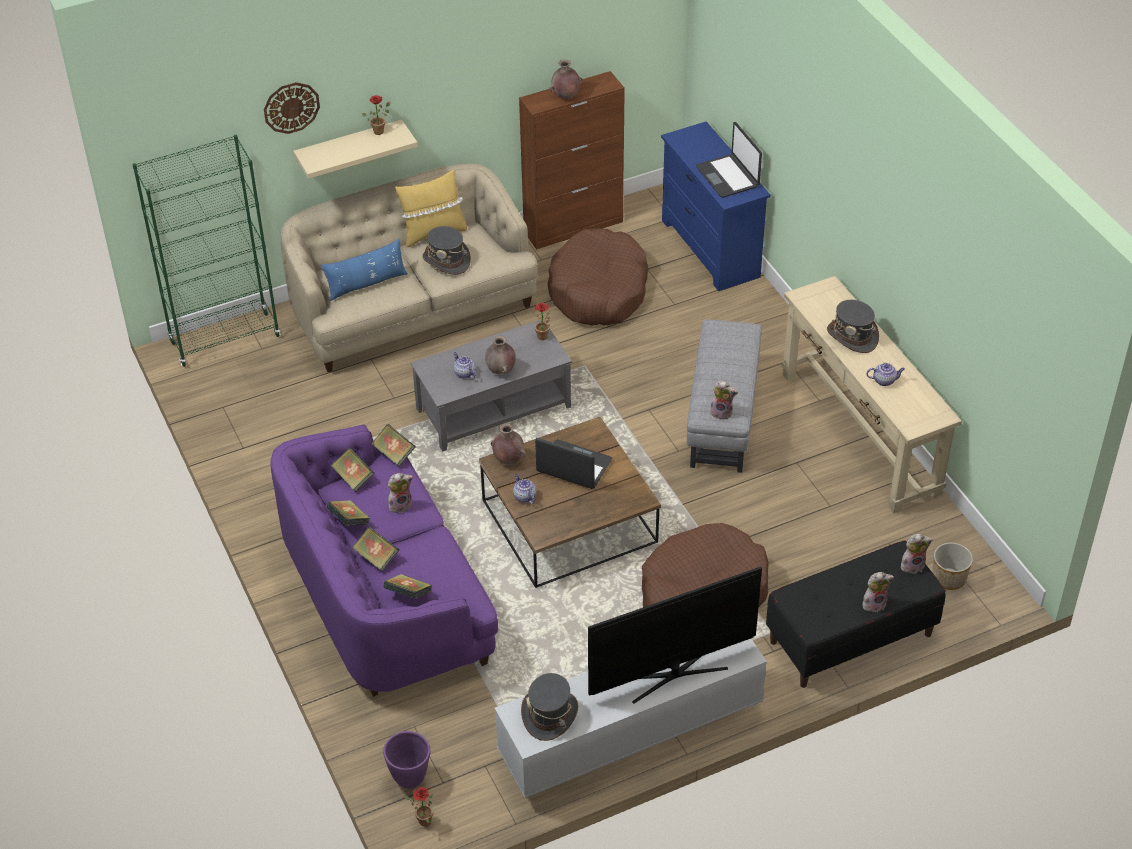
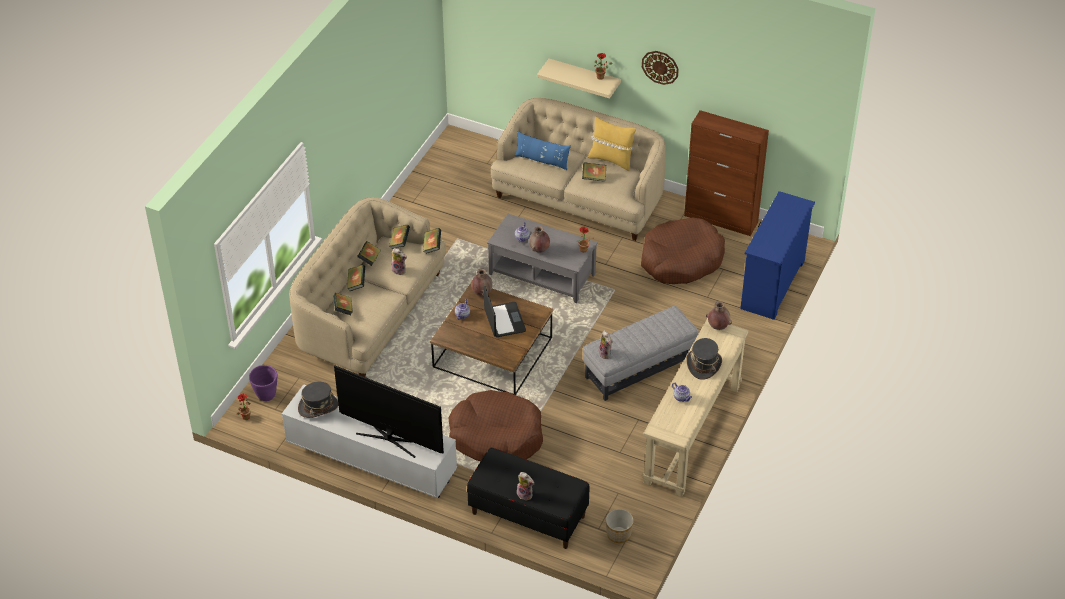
camera: 50 degrees right, 0 degrees up
(225, 339) = (478, 146): green bookcase -> none
(291, 107) = (551, 31): wall clock -> wall clock (660, 67)
(384, 595) = (370, 314): purple sofa -> beige sofa
(447, 260) = (594, 177): grey hat -> book
(566, 96) = (723, 126): brown vase -> brown vase (718, 327)
(728, 177) = (775, 238): laptop -> none
(912, 565) = (571, 495): plush toy -> none

